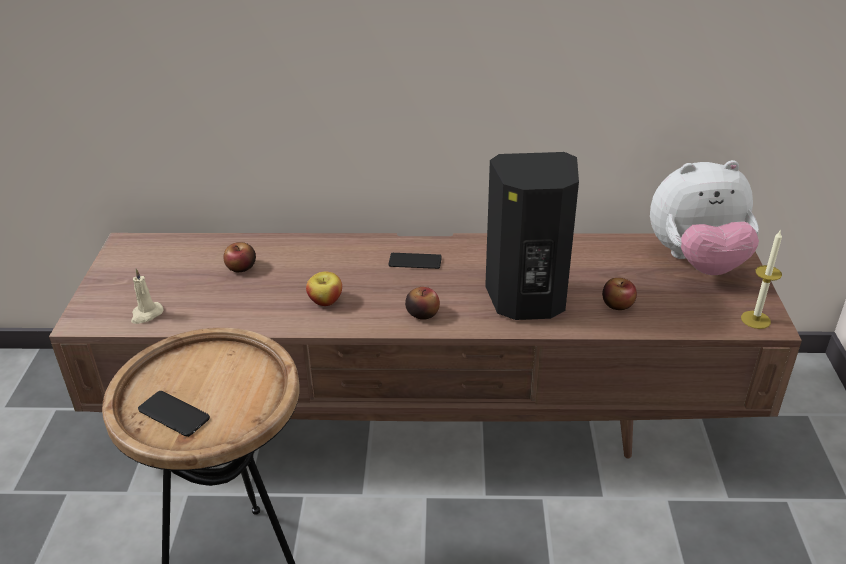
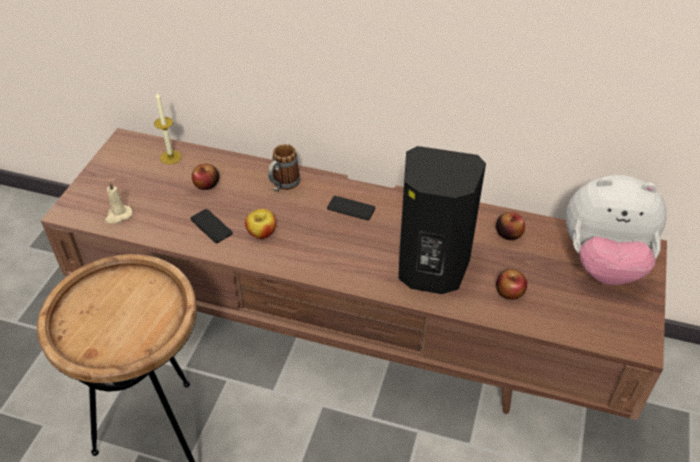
camera: 15 degrees right, 10 degrees up
(174, 414) = (90, 329): phone -> phone (211, 226)
(329, 253) = (283, 185): none -> mug
(422, 313) = (336, 263): apple -> apple (508, 233)
(755, 320) = (629, 337): candle -> candle (171, 157)

